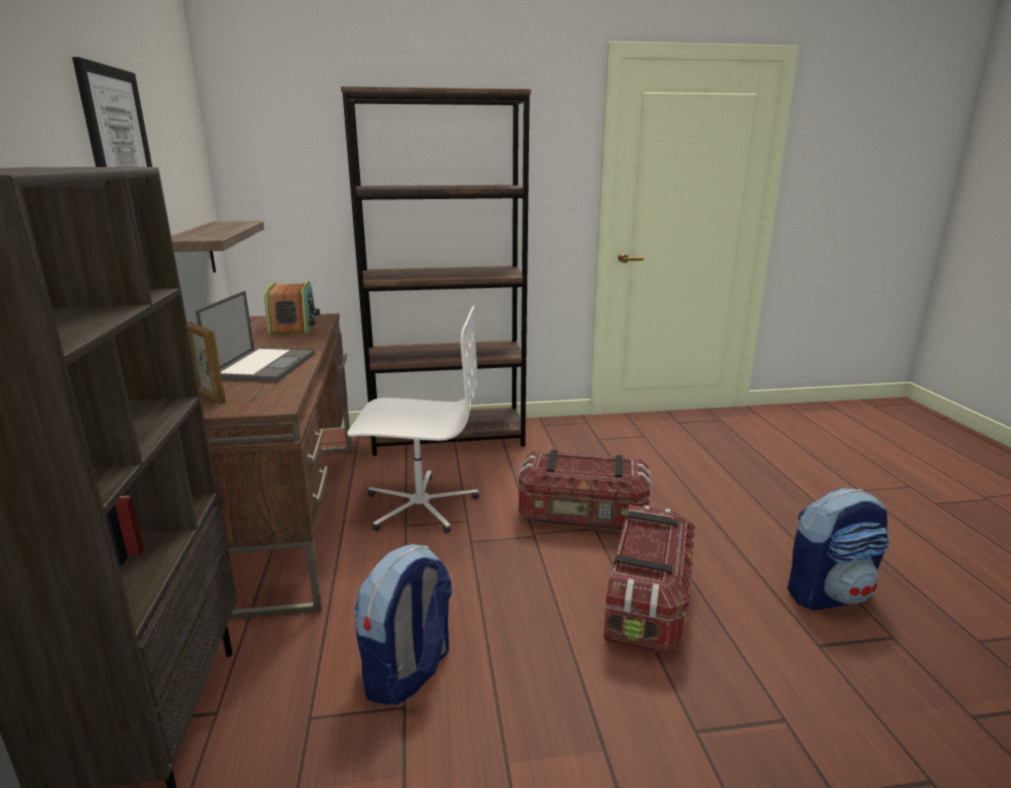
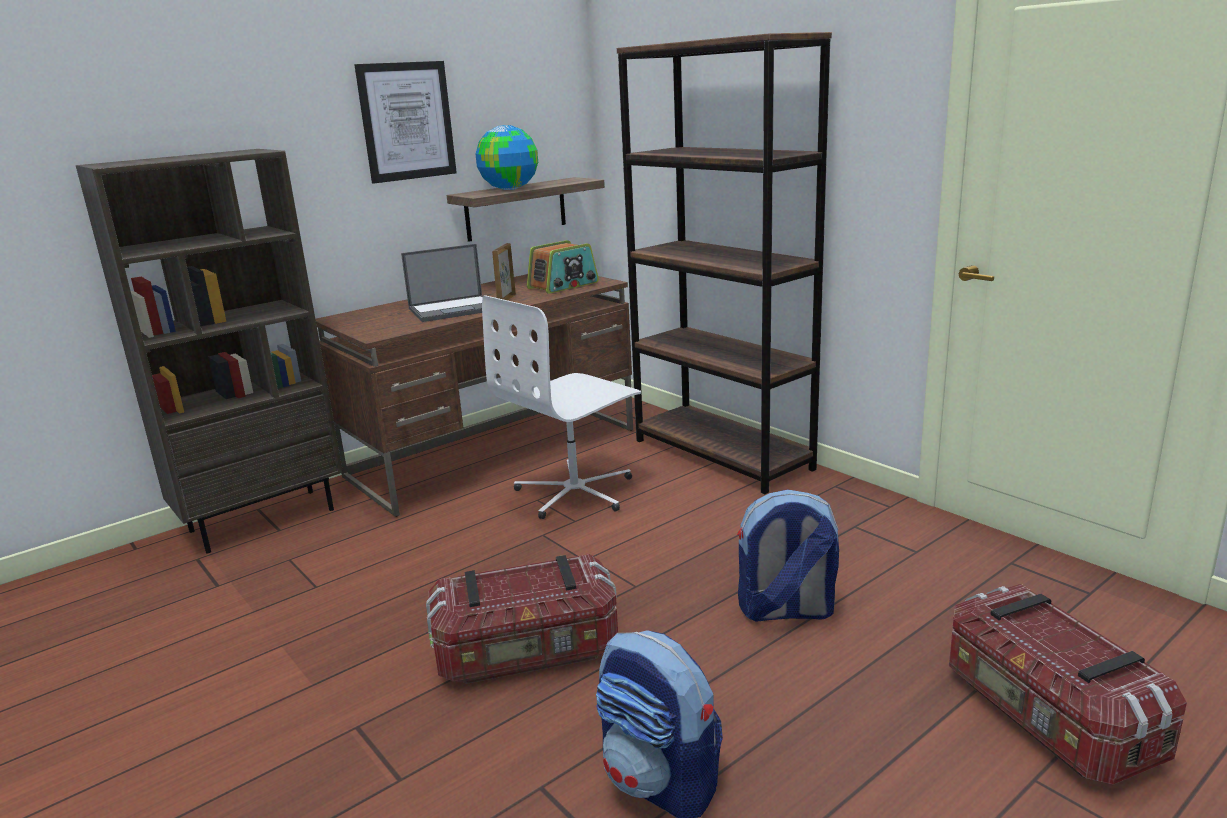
camera: 60 degrees right, 0 degrees up
(209, 397) = (374, 320): picture frame -> picture frame (506, 299)
(210, 232) = (509, 189): none -> globe
(408, 672) = (351, 574): backpack -> backpack (785, 611)
(420, 505) = (576, 492): white office chair -> white office chair turned 75 degrees clockwise
(582, 516) = (651, 572): storage box -> storage box (1046, 717)

